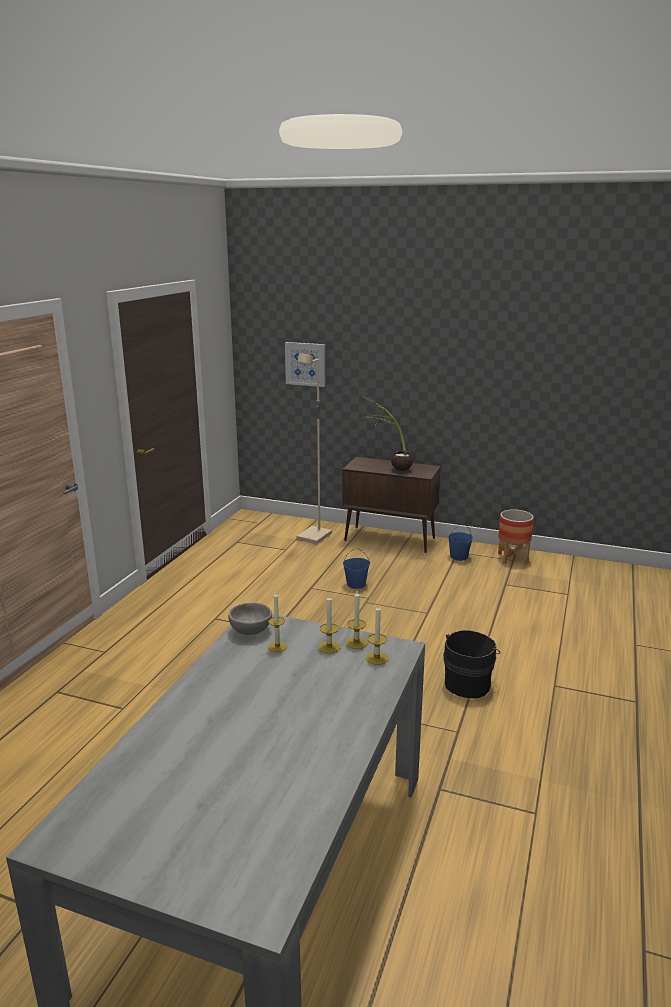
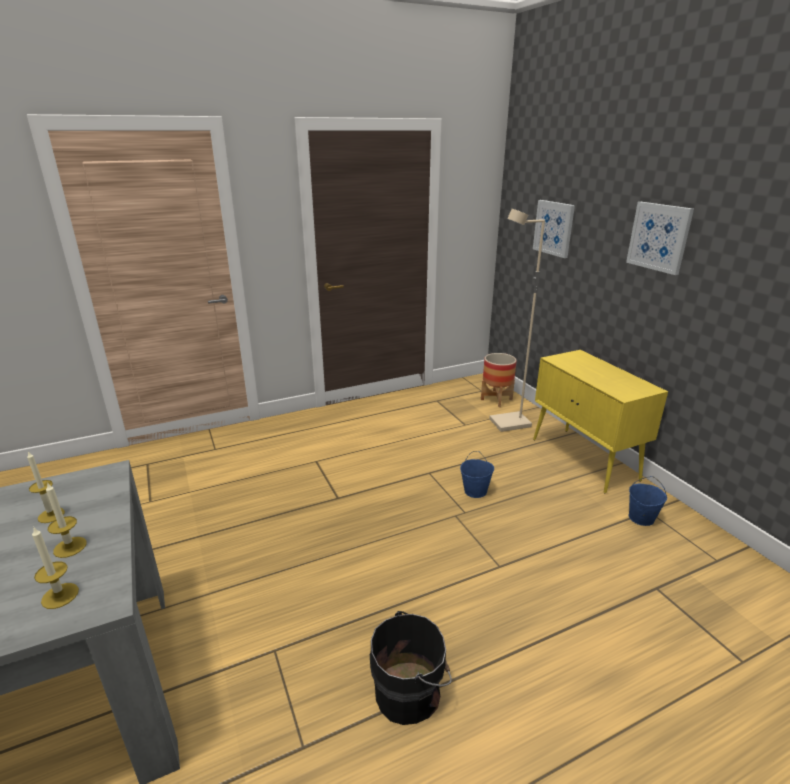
camera: 45 degrees right, 5 degrees up
(250, 630) = (79, 483): grey bowl -> none
(356, 643) = (94, 560): candle -> none
(388, 469) = (591, 374): potted plant -> none
(390, 539) = (584, 459): brown cabinet -> yellow cabinet
(408, 361) = (659, 237): none -> picture
(512, 558) = (720, 557): planter -> planter (496, 399)

